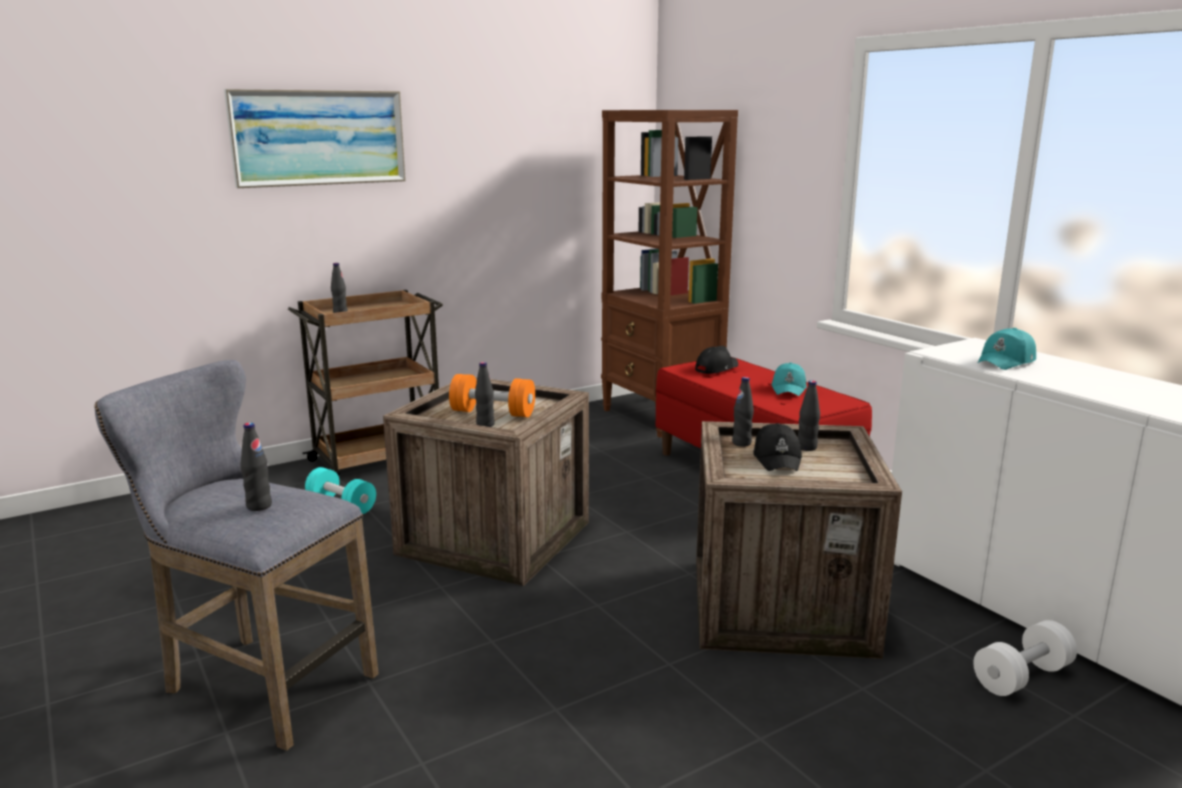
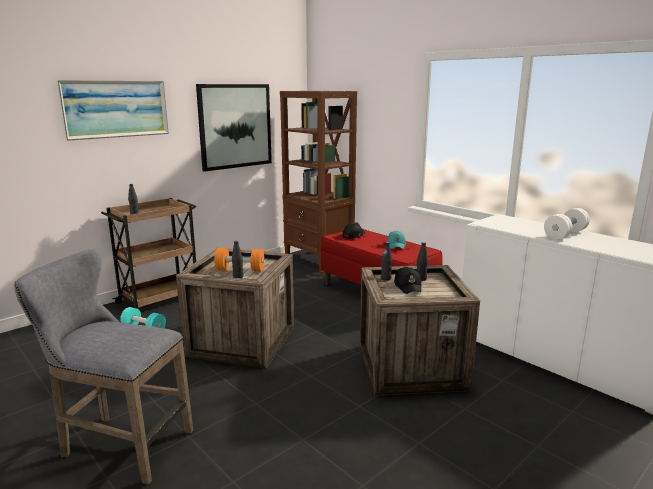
camera: 10 degrees left, 0 degrees up
(259, 506) = (122, 338): black bottle -> none
(522, 171) = (235, 126): none -> picture
(1006, 362) = (520, 227): turquoise cap -> none
(1022, 677) = (542, 393): white dumbbell -> white dumbbell (565, 234)

